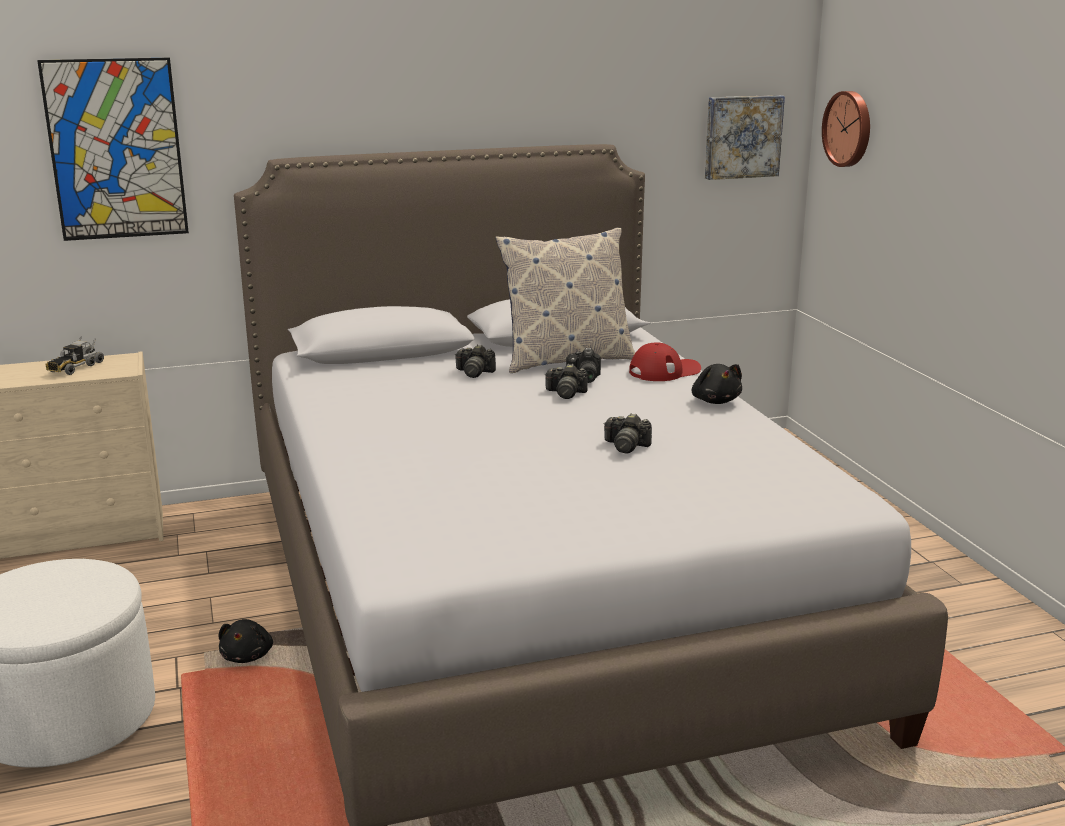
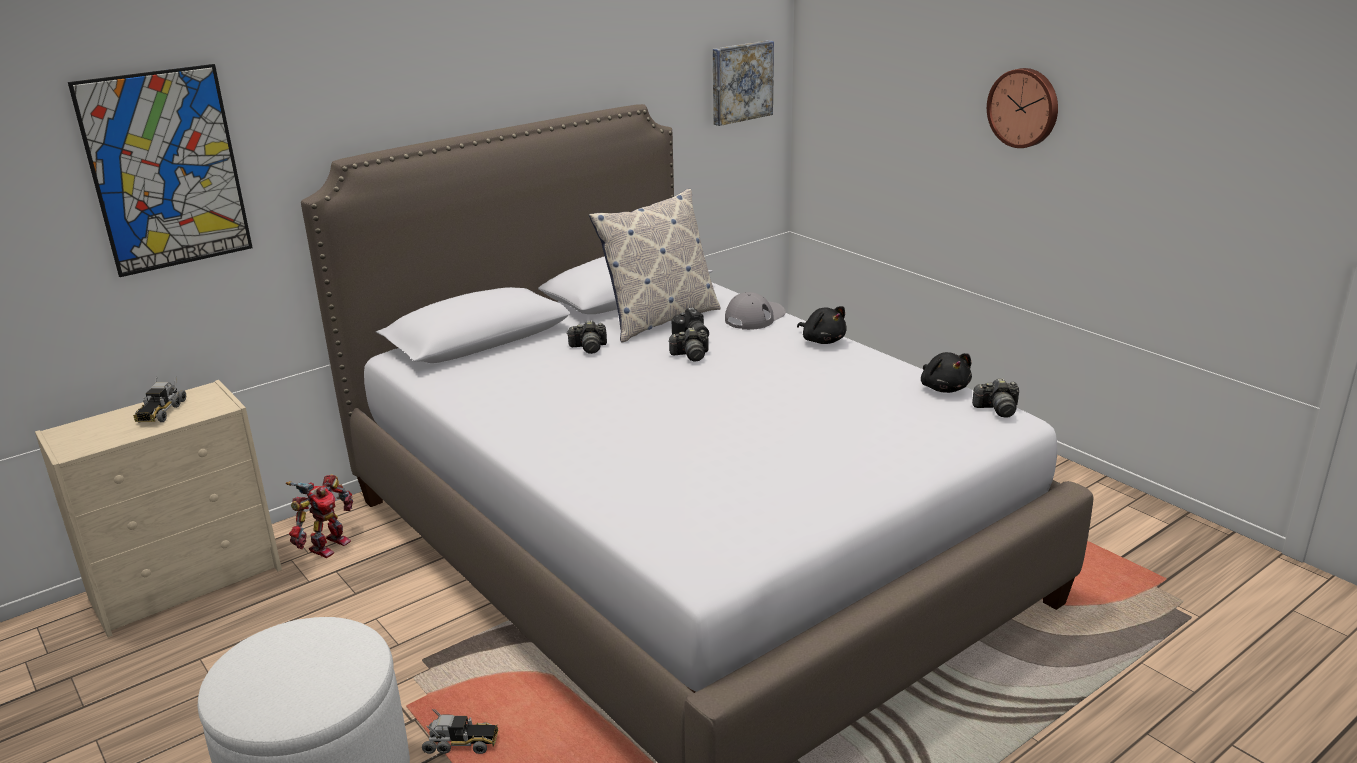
camera: 20 degrees left, 5 degrees up
(204, 717) = (461, 743): none -> toy truck
(214, 529) = (327, 545): none -> toy robot
(248, 656) = (459, 670): black plush toy -> black plush toy (944, 388)
(626, 446) = (789, 401): camera -> camera (997, 409)
(664, 371) = (755, 317): red cap -> grey cap
(849, 129) = (838, 68): wall clock -> wall clock (1024, 107)

